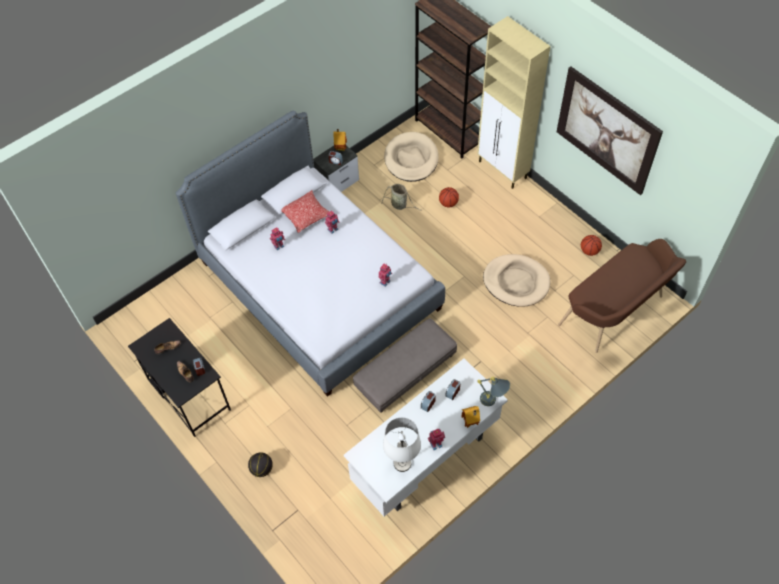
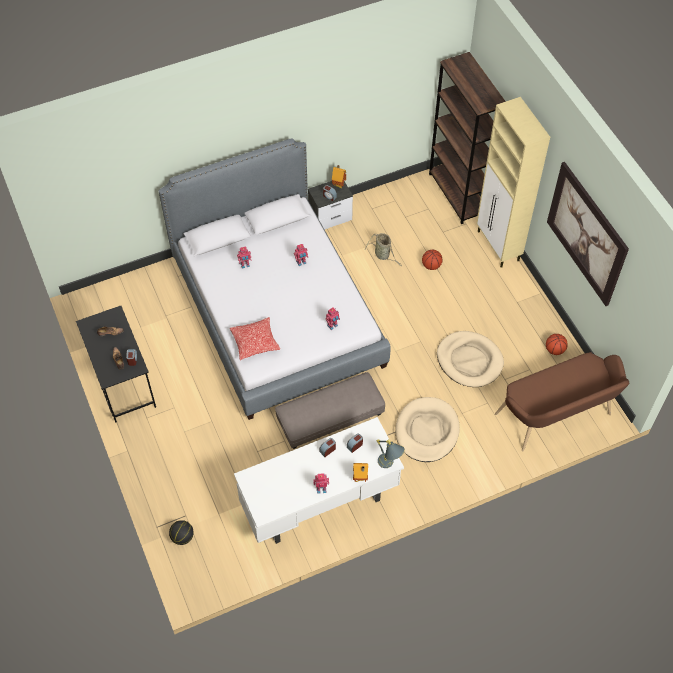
camera: 15 degrees right, 0 degrees up
(261, 469) = (165, 469): basketball -> basketball (182, 537)
(305, 215) = (280, 242): pillow -> pillow (255, 342)
(402, 463) = (284, 496): white table lamp -> none
(411, 159) = (410, 212): beige dog bed -> beige dog bed (426, 431)

